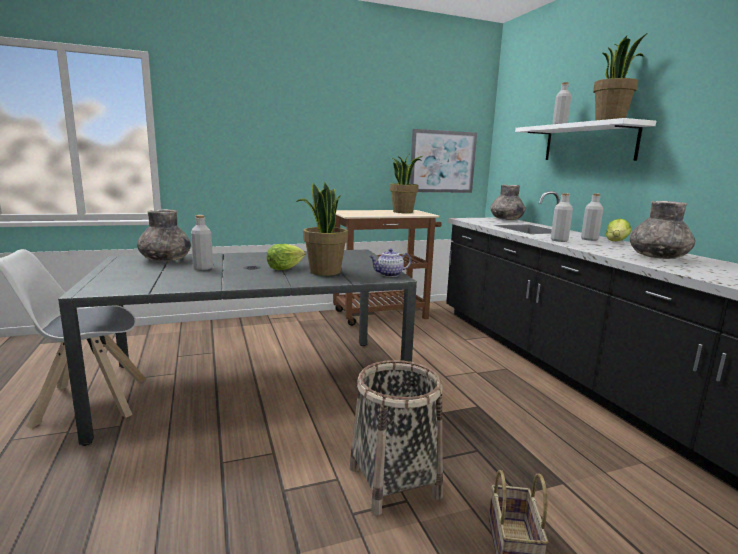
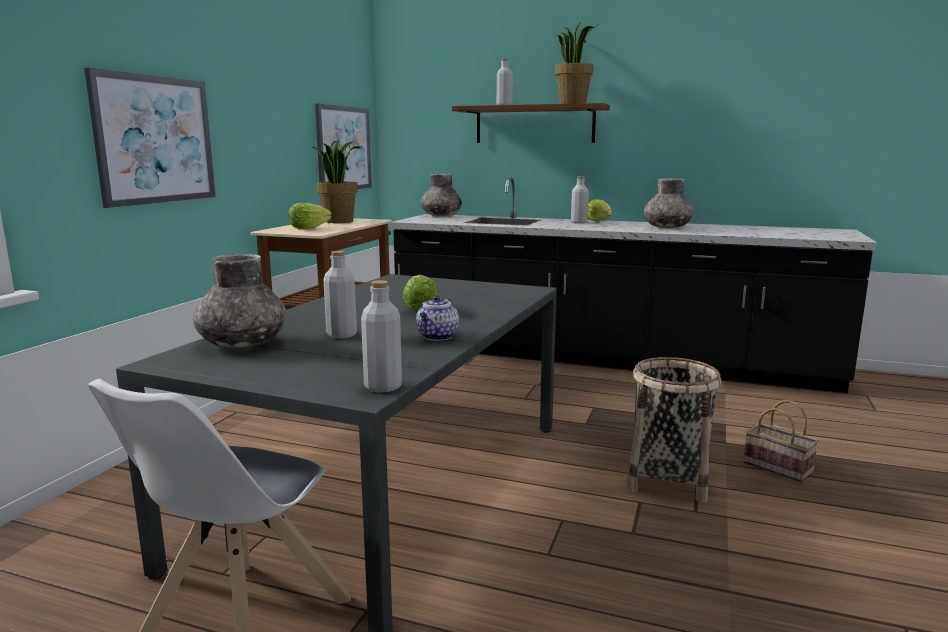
camera: 50 degrees left, 0 degrees up
(260, 150) = (155, 140): none -> picture
(324, 272) = (466, 301): potted plant -> none
(363, 212) = (308, 228): none -> lettuce
(389, 274) = (519, 288): teapot -> teapot (437, 337)
(559, 240) = (571, 227): grey bottle -> grey bottle (383, 387)
(588, 143) = (534, 124): white shelf -> brown shelf

